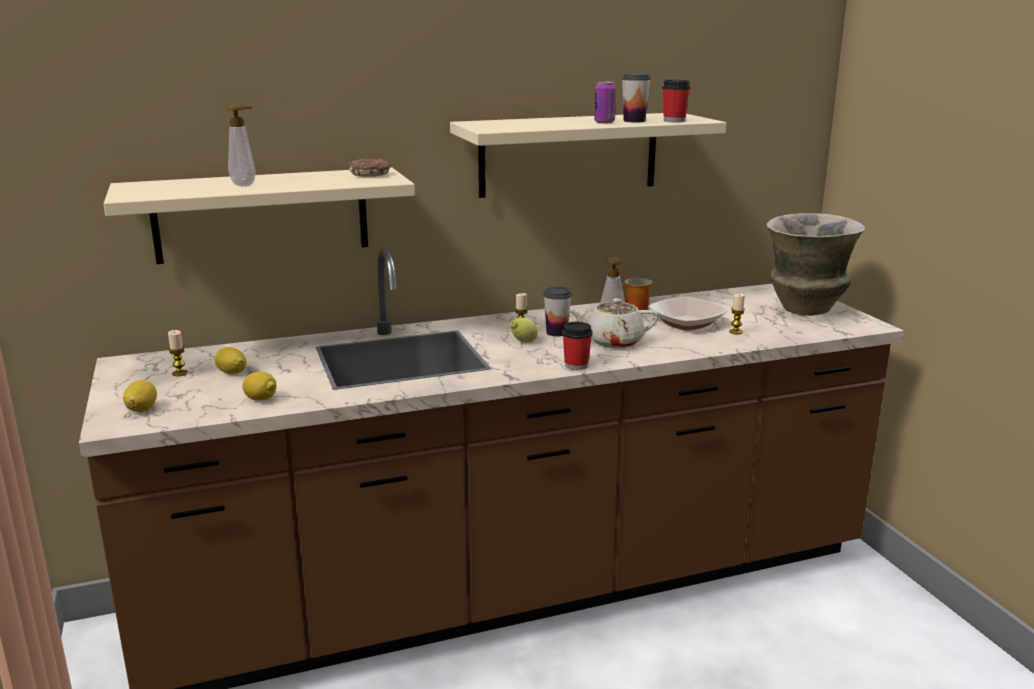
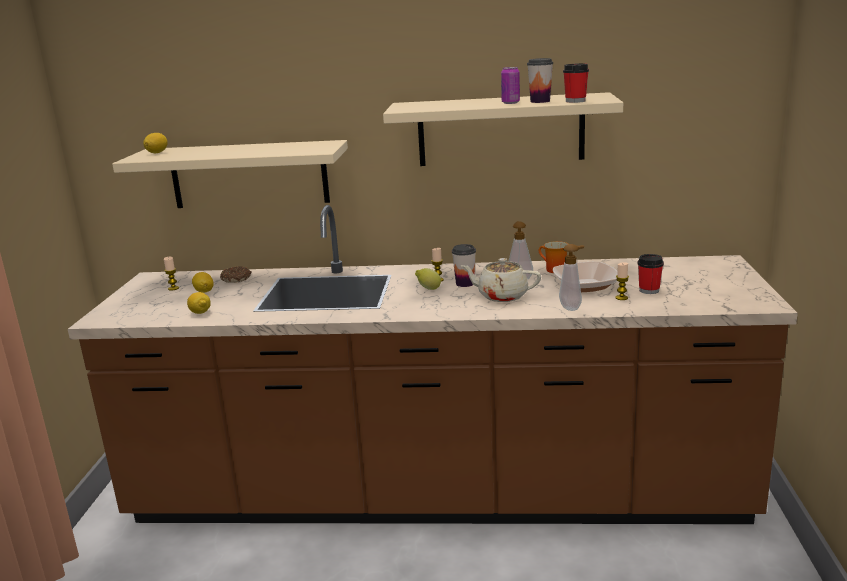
camera: 25 degrees right, 0 degrees up
(142, 409) = (124, 311): lemon -> lemon (157, 152)
(245, 184) = (219, 152): soap dispenser -> soap dispenser (572, 308)
(370, 174) = (317, 145): donut -> donut (237, 279)
(576, 365) = (447, 313): cup -> cup (649, 290)
(805, 310) = (716, 284): vase -> none

